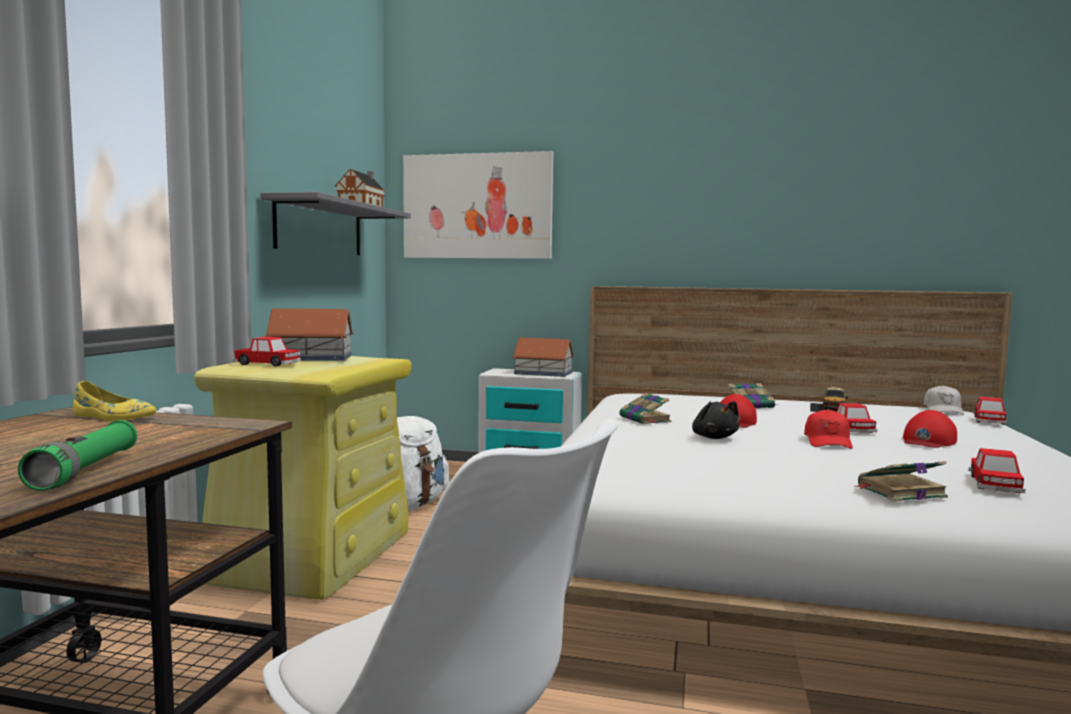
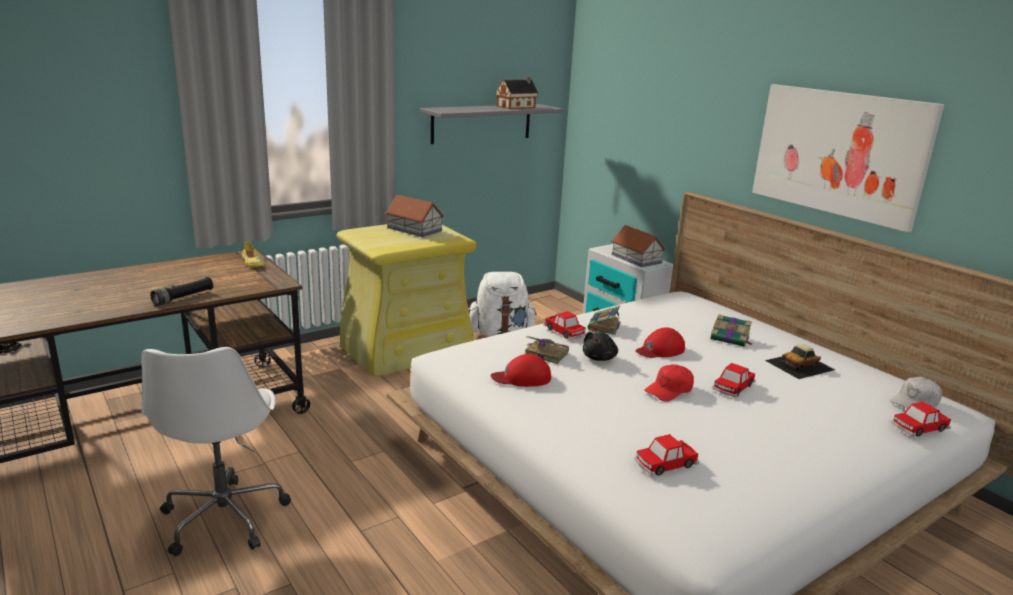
camera: 40 degrees right, 15 degrees up
(86, 471) = (183, 298): green flashlight -> black flashlight
(268, 364) = (377, 232): toy car -> toy car (564, 332)
(477, 206) = (624, 103): picture -> picture (839, 153)
(899, 492) = (582, 439): book -> book (545, 353)
(928, 441) = (756, 419): red cap -> red cap (522, 378)

